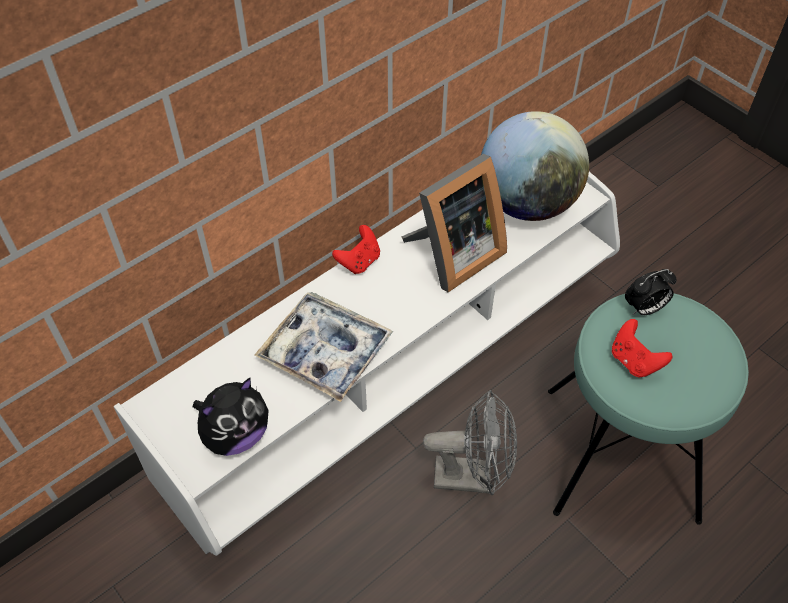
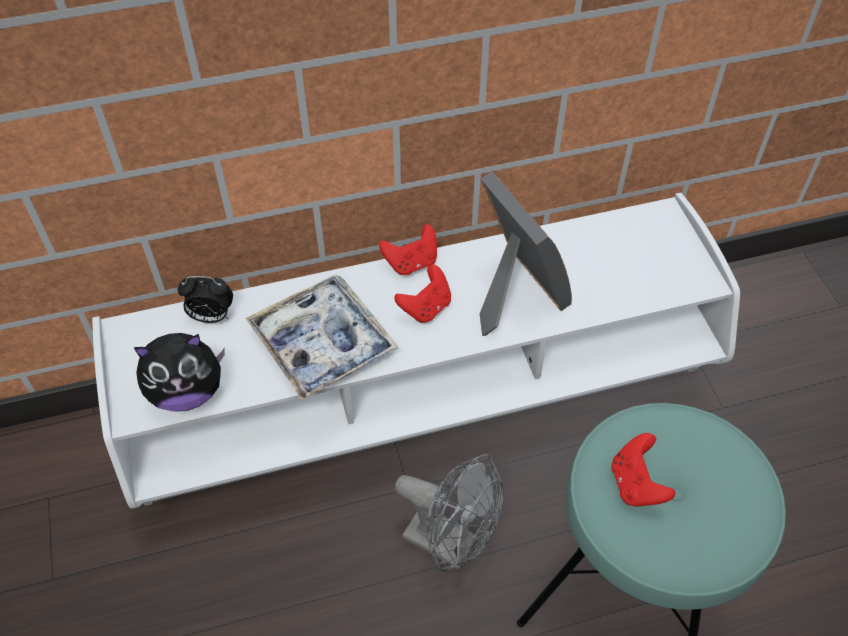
camera: 25 degrees right, 0 degrees up
(391, 292) = (426, 307): none -> red game controller
(452, 256) = (514, 292): picture frame -> picture frame turned 105 degrees counterclockwise
(527, 203) = (631, 265): globe -> none
(644, 309) = (684, 429): alarm clock -> alarm clock (211, 317)

